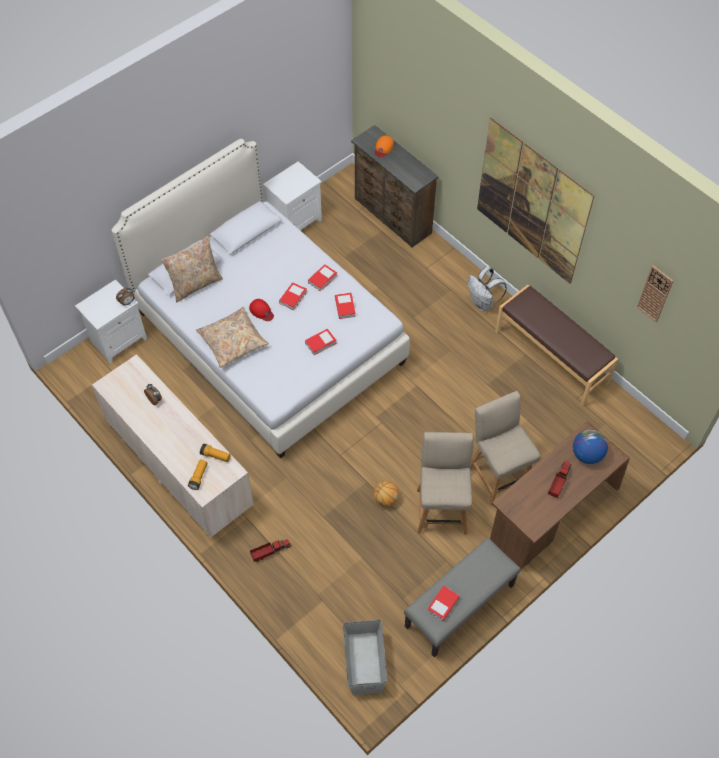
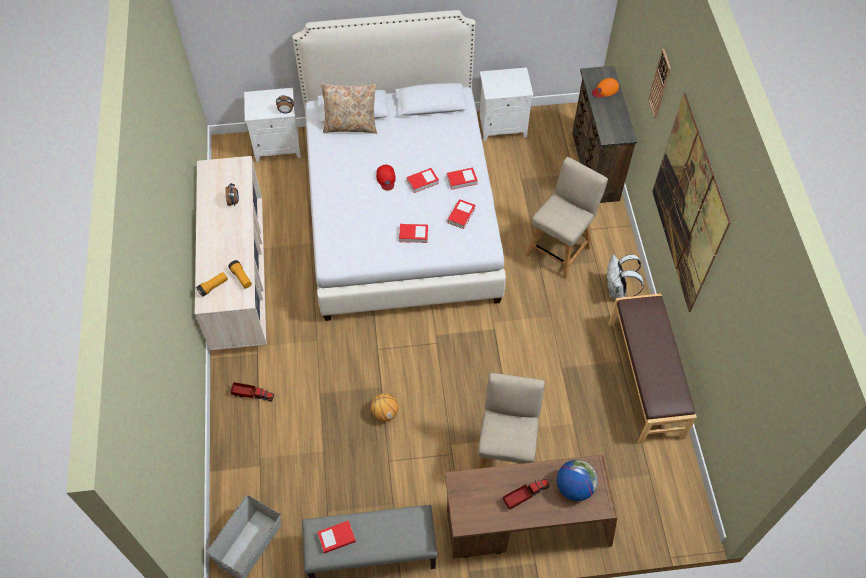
camera: 35 degrees right, 0 degrees up
(232, 341) = (341, 191): beige pillow -> none
(441, 508) = (427, 453): beige chair -> beige chair (559, 249)
(655, 293) = (743, 364): wall clock -> wall clock (660, 84)

